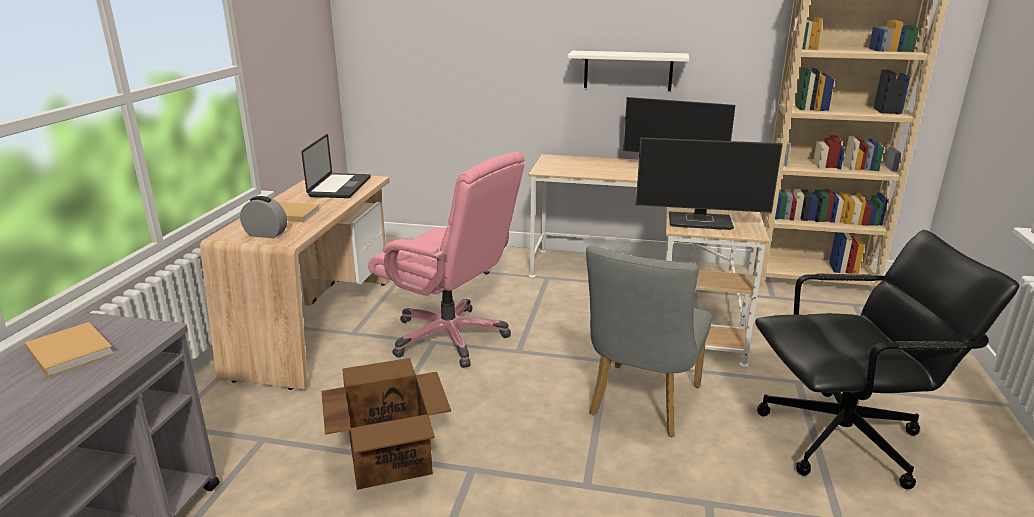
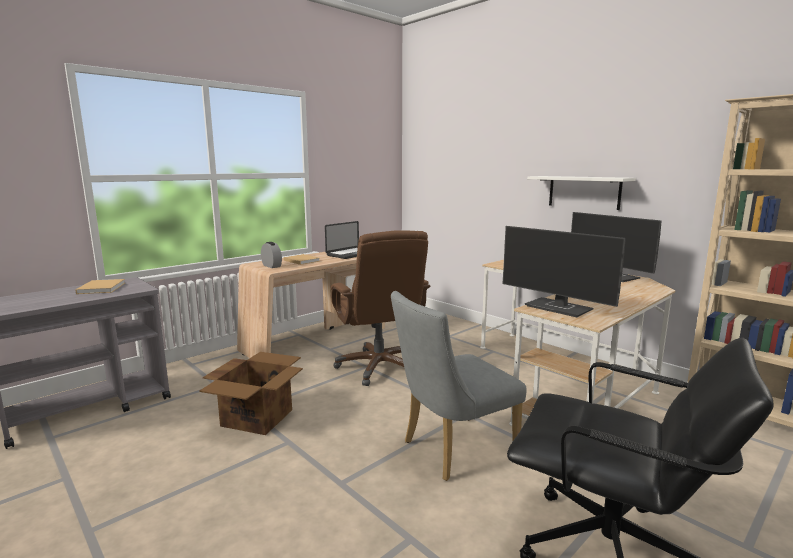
camera: 35 degrees right, 10 degrees down
(450, 337) = (379, 367): pink office chair -> brown office chair

